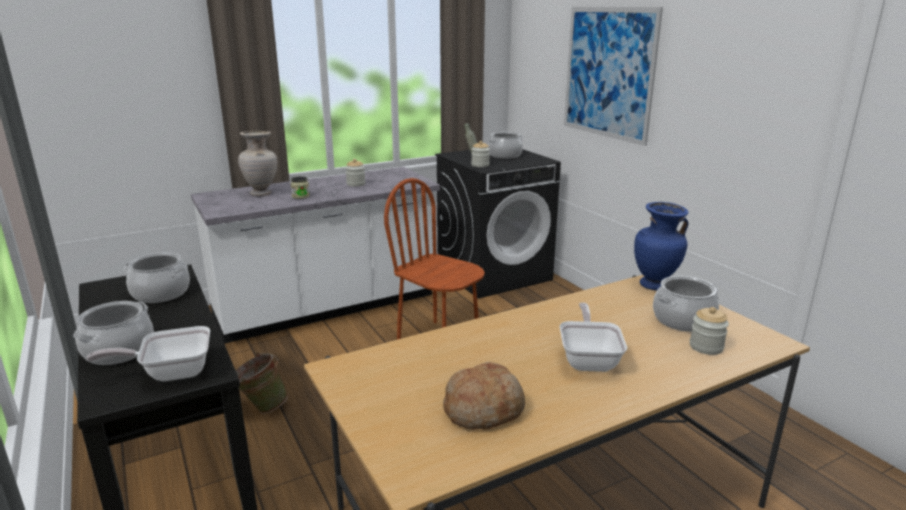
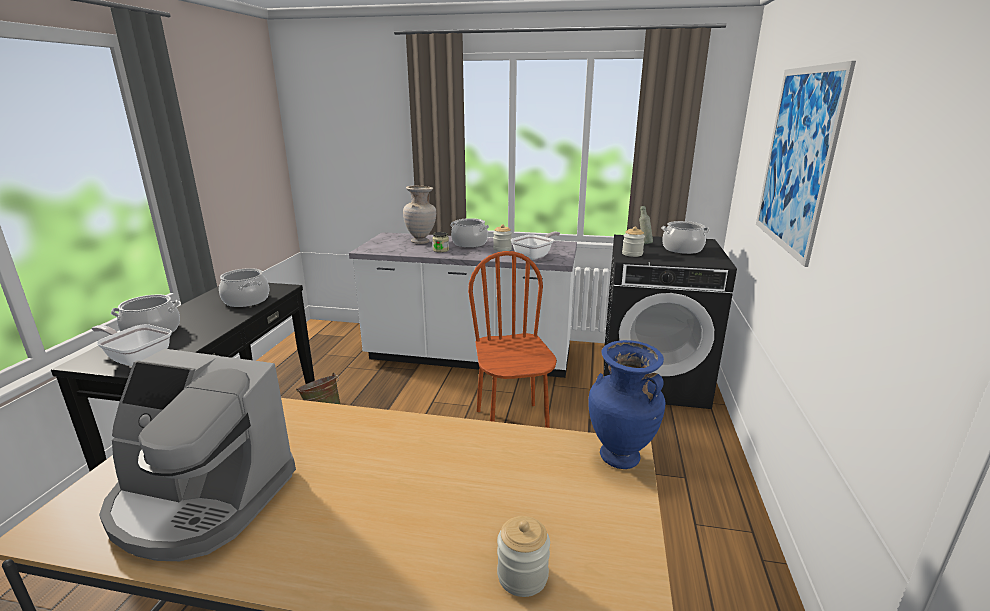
camera: 40 degrees right, 0 degrees up
(483, 409) = (201, 500): bread -> coffee machine
(589, 359) = (374, 506): frying pan -> frying pan (535, 256)
(682, 320) = (566, 521): cooking pot -> cooking pot (470, 243)

